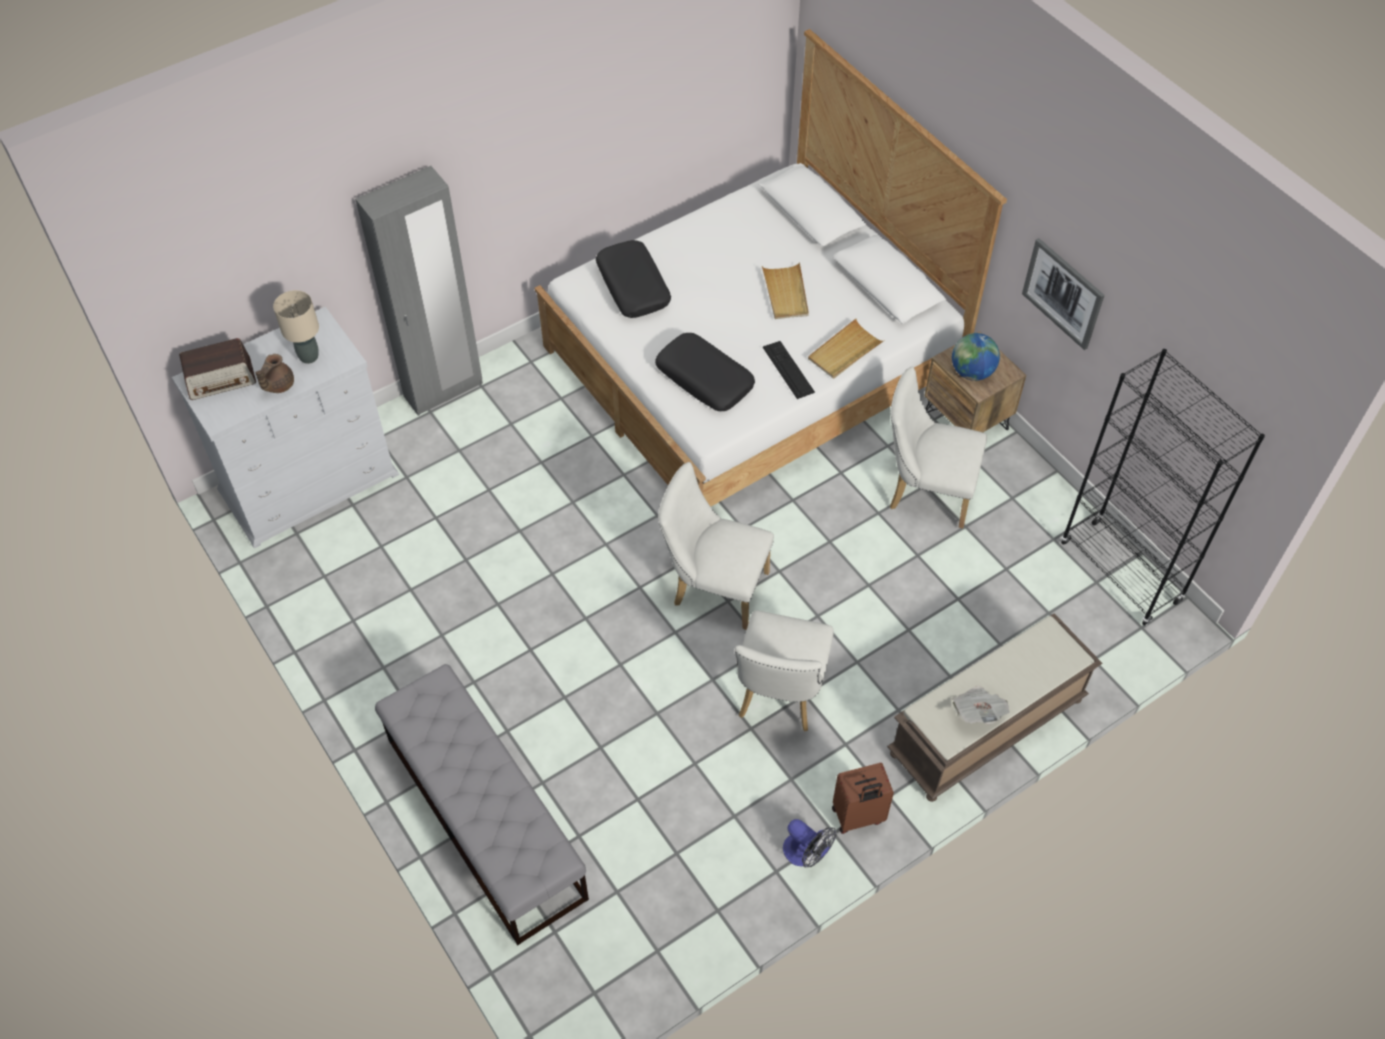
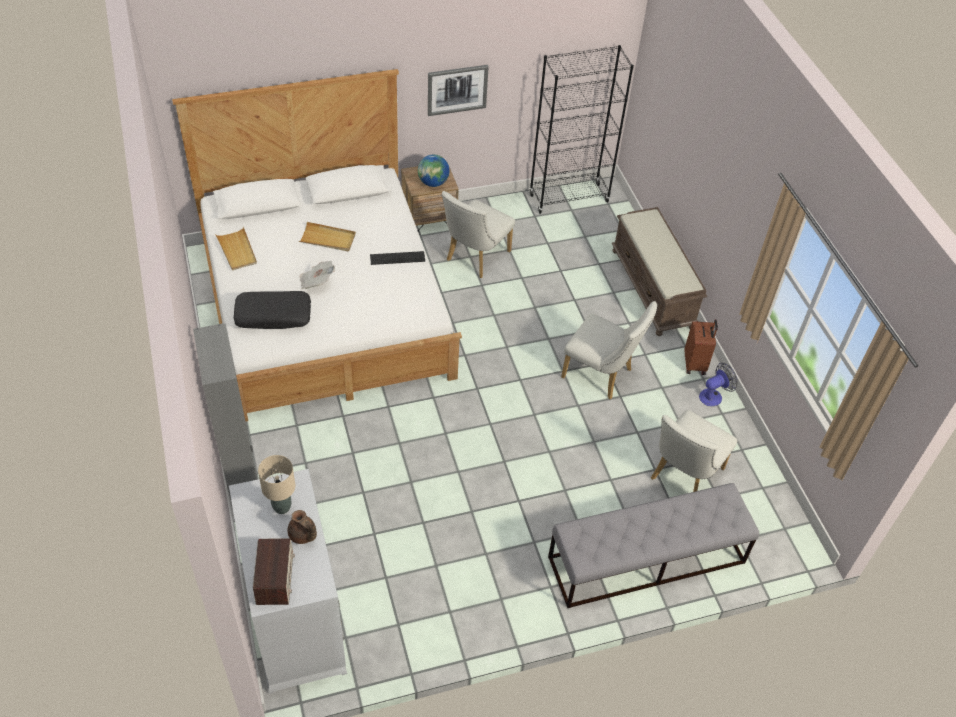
camera: 75 degrees left, 5 degrees down
(705, 379) = (383, 302): black pillow -> none
(714, 587) = (506, 384): white chair -> white chair (683, 477)
(844, 351) = (396, 227): beige tray -> beige tray (237, 250)
(977, 712) = (676, 266): newspaper -> newspaper (316, 282)

